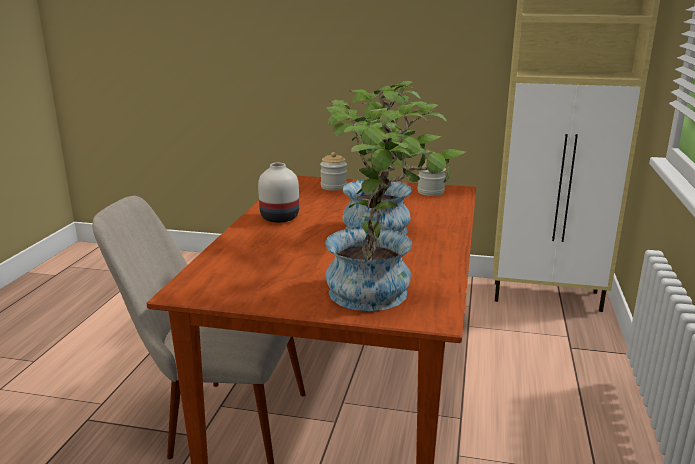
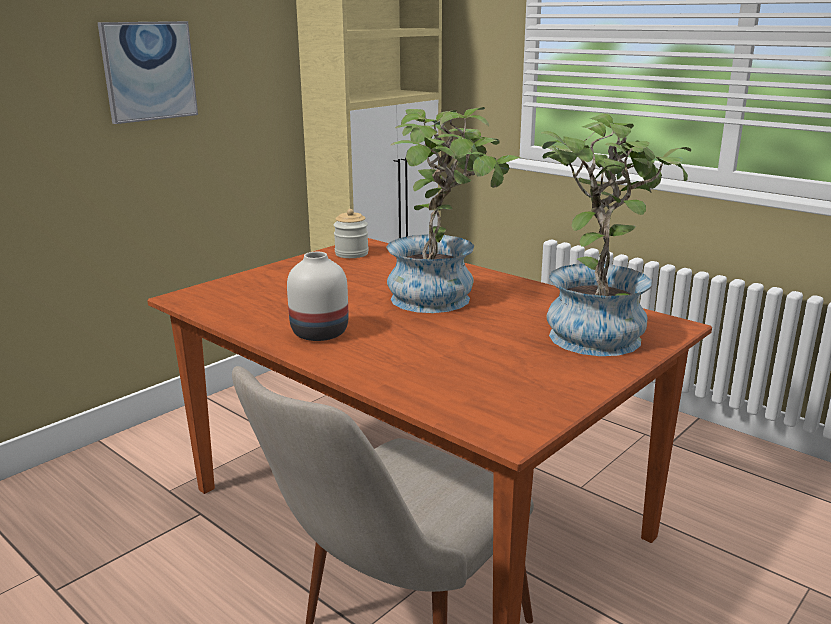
camera: 60 degrees left, 0 degrees up
(333, 187) = (253, 286): jar -> none
(383, 36) = (149, 71): none -> picture

